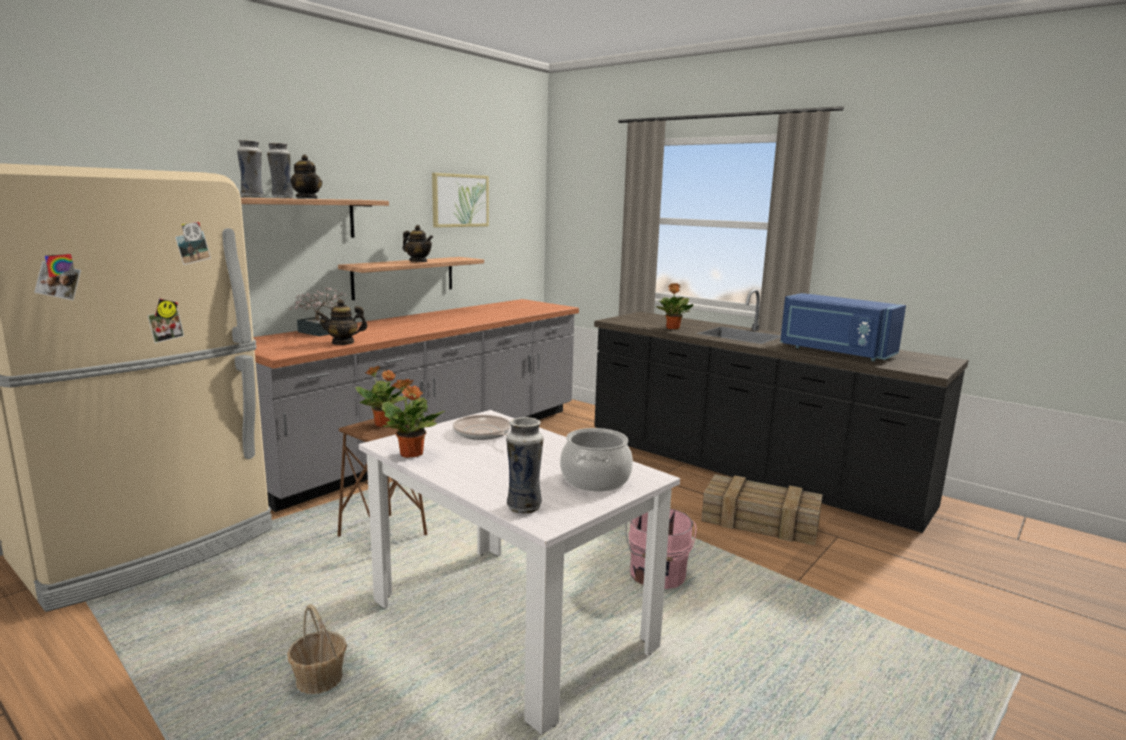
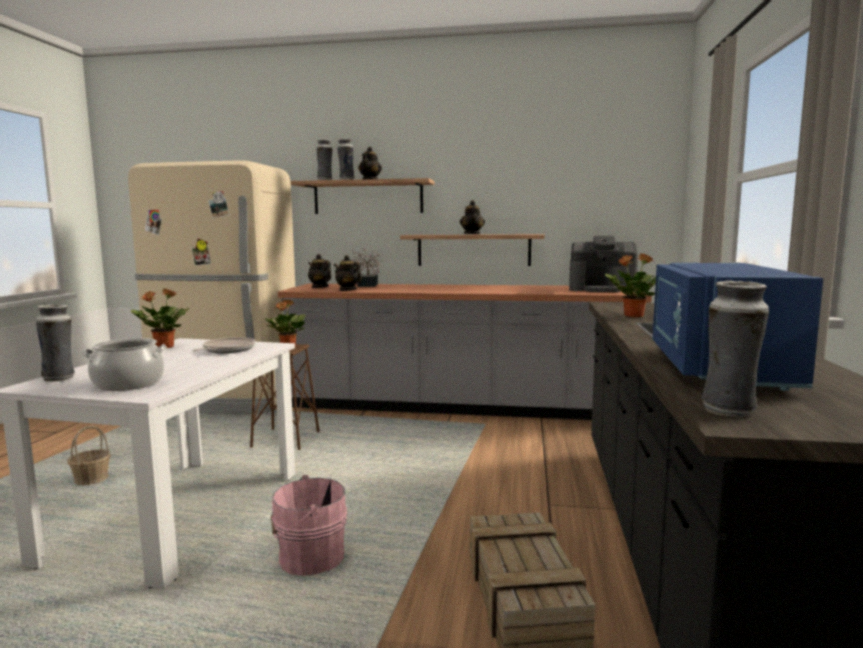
camera: 60 degrees right, 5 degrees down
(282, 344) = (320, 287): none -> teapot
(460, 200) = (546, 177): picture -> none
(526, 305) = (602, 289): none -> coffee machine
(914, 369) = (729, 411): none -> vase

